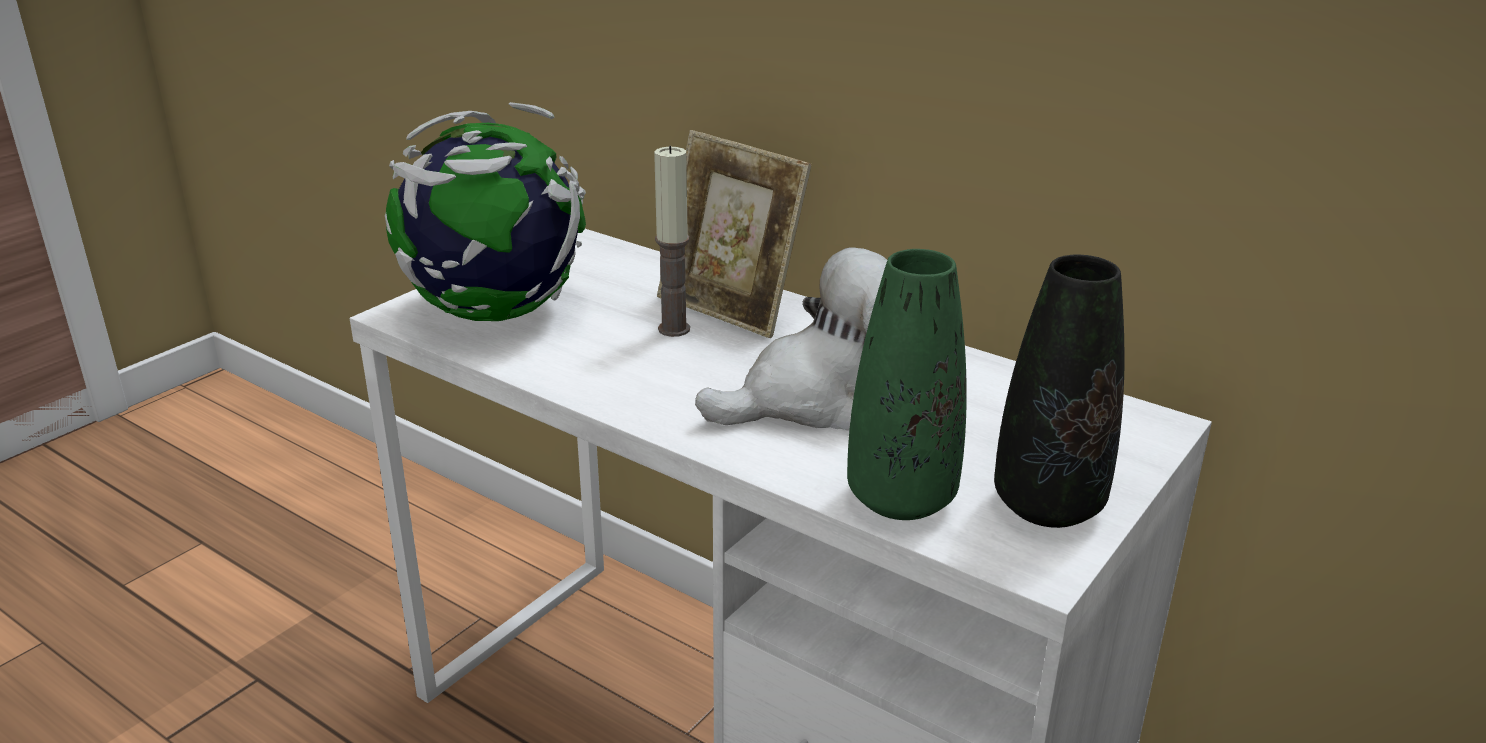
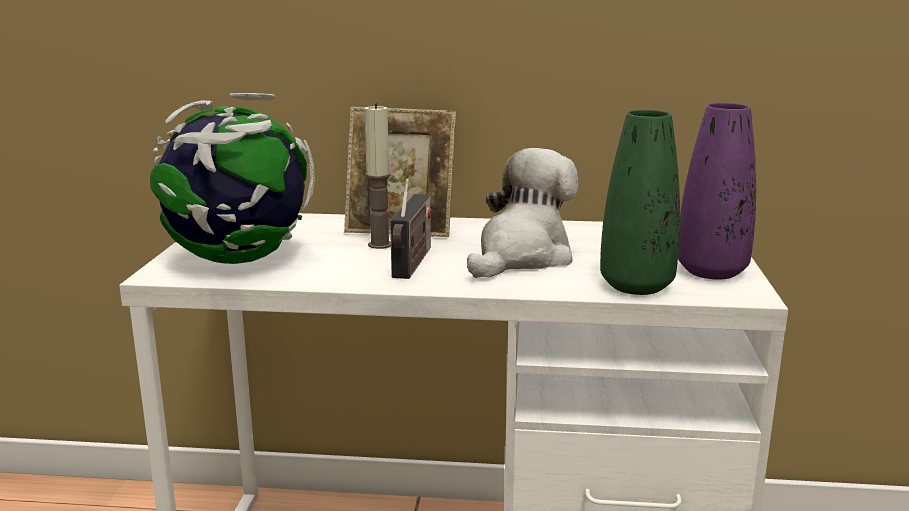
camera: 30 degrees left, 10 degrees down
(671, 373) = (412, 264): none -> radio
(1048, 506) = (711, 271): black vase -> purple vase

